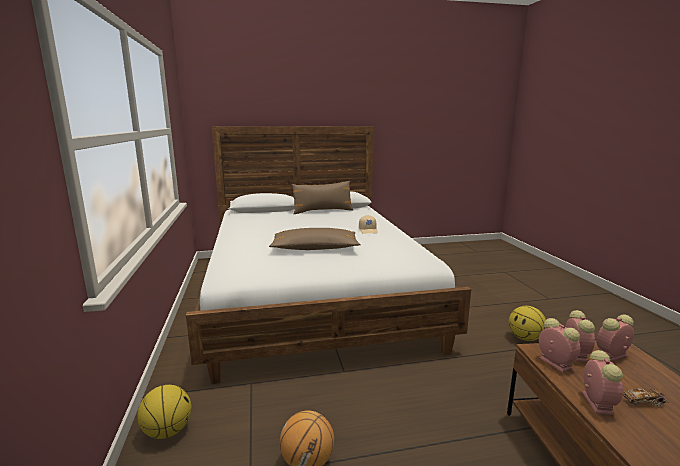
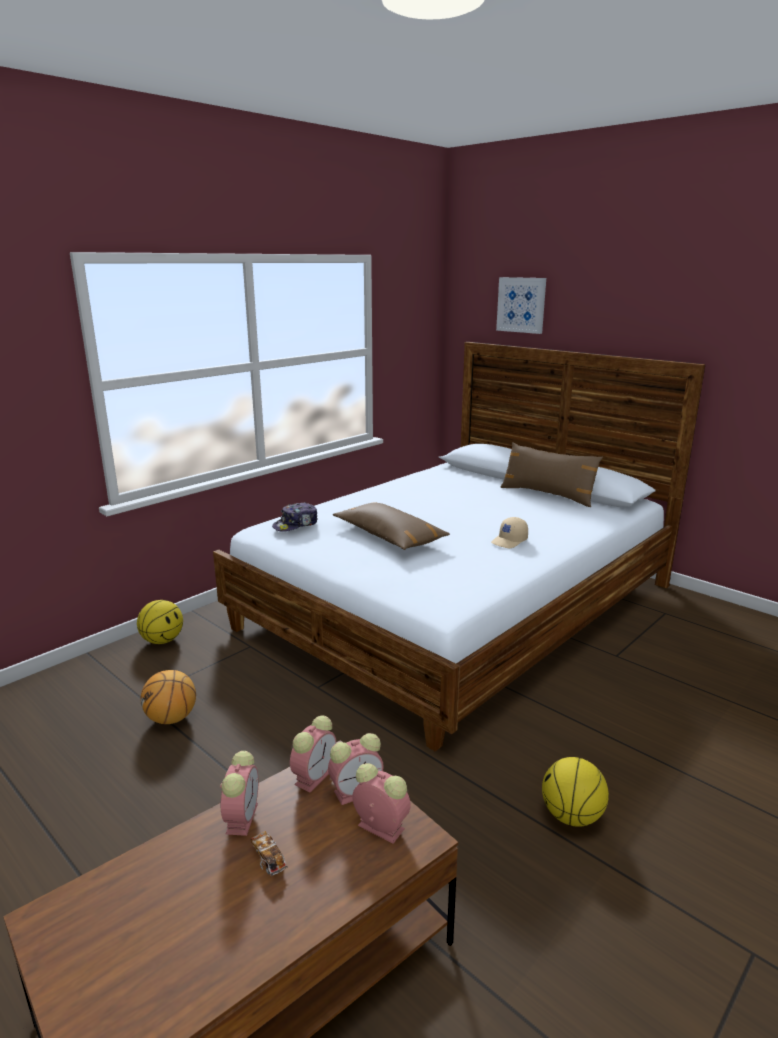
camera: 55 degrees right, 5 degrees up
(249, 263) = (296, 525): none -> cap
(251, 99) = (521, 305): none -> picture
(596, 402) = (242, 817): alarm clock -> alarm clock turned 60 degrees counterclockwise

